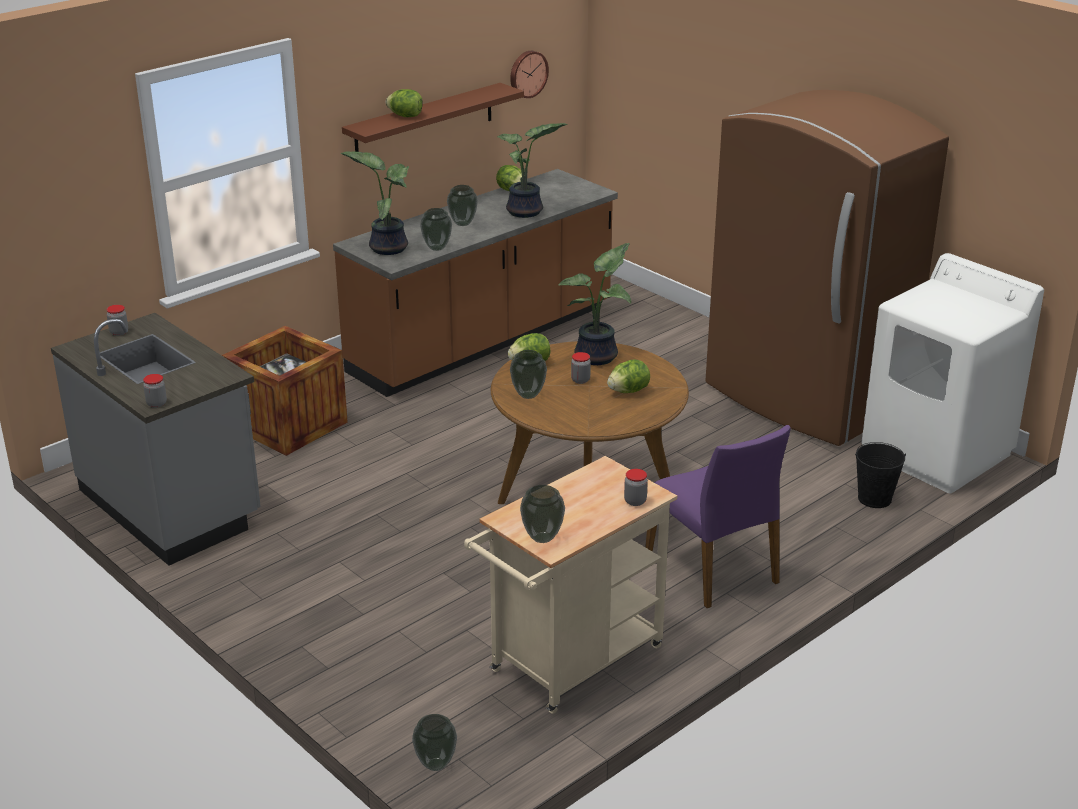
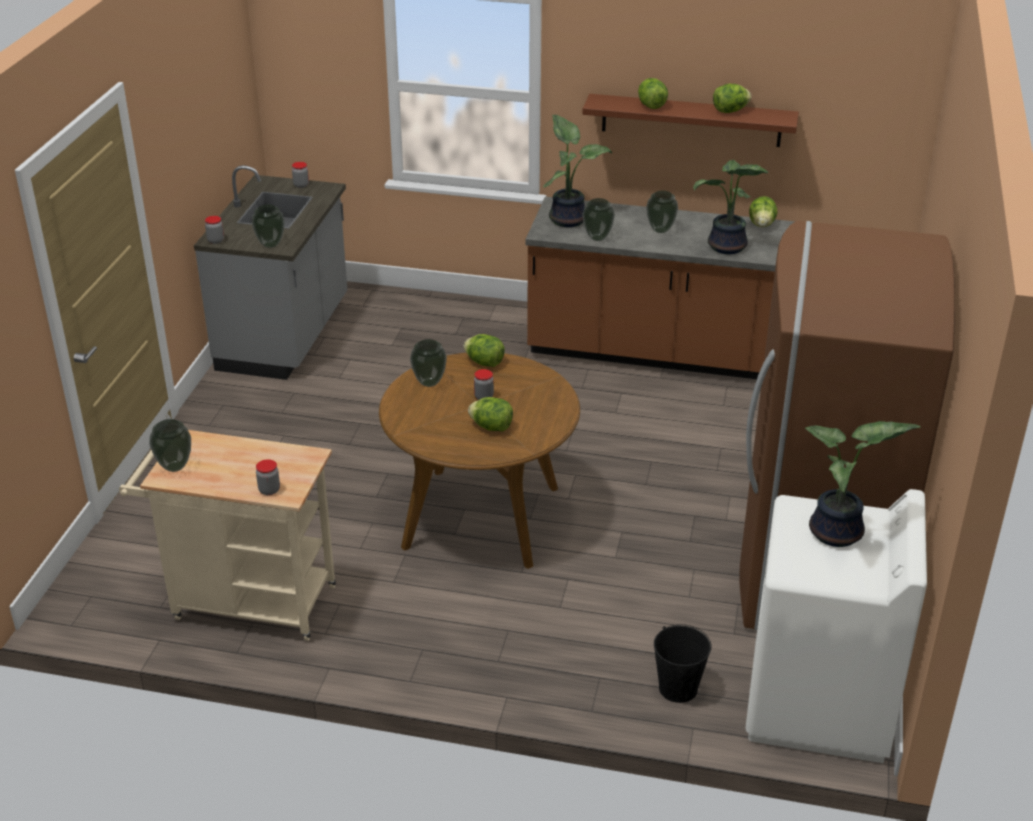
camera: 55 degrees right, 5 degrees up
(289, 425) = (439, 331): crate -> none
(435, 765) = (76, 588): vase -> vase (270, 245)
(462, 98) = (730, 111): none -> lettuce
(527, 73) = (840, 114): wall clock -> none
(599, 357) = (536, 390): potted plant -> potted plant (838, 534)
(714, 568) = (454, 627): purple chair -> none

